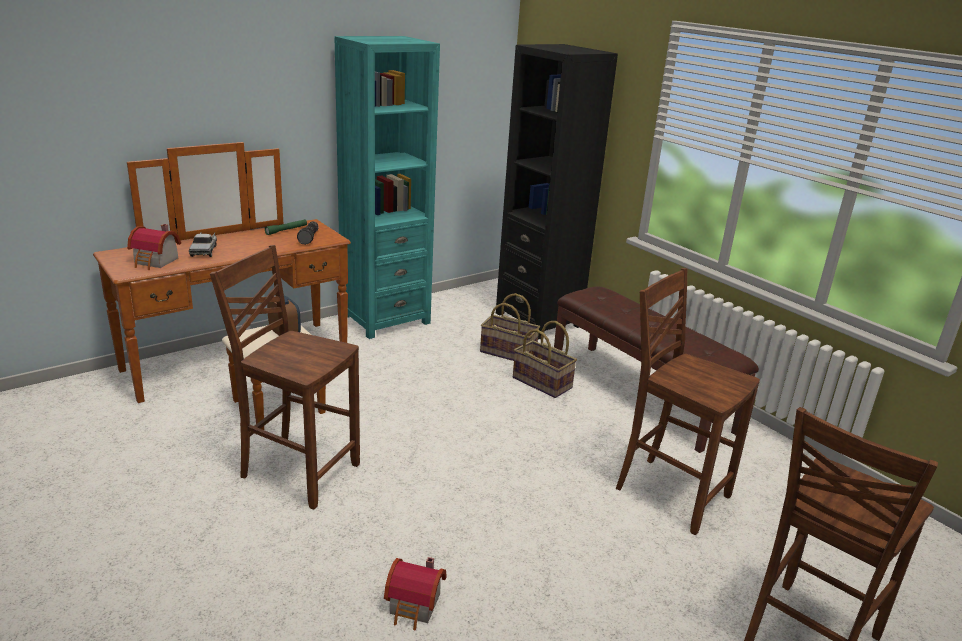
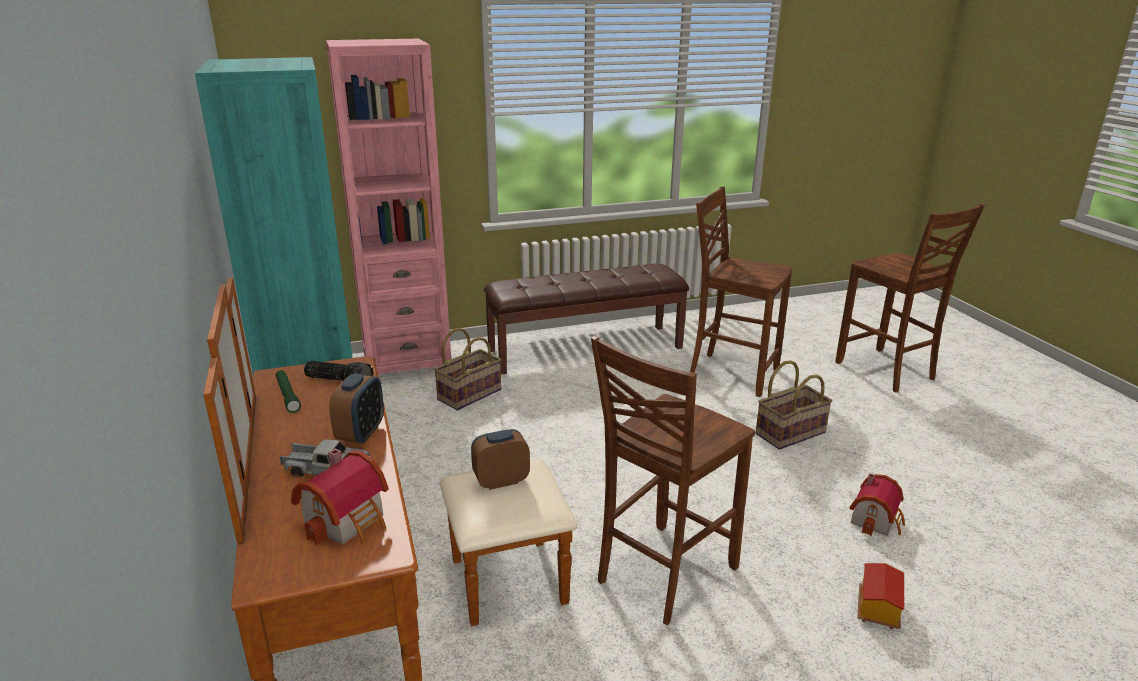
camera: 70 degrees left, 0 degrees up
(245, 252) = (361, 434): none -> alarm clock
(272, 597) = (876, 609): none -> toy house
(538, 319) = (407, 363): black bookcase -> pink bookcase
(543, 382) = (542, 388): basket -> basket (789, 432)
(670, 492) = (731, 373): brown chair -> brown chair turned 60 degrees clockwise

